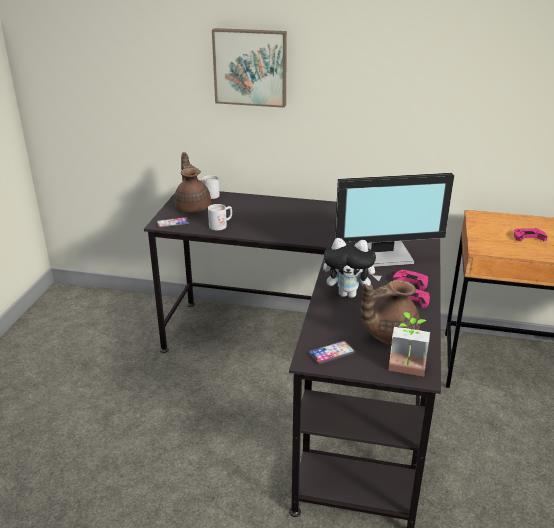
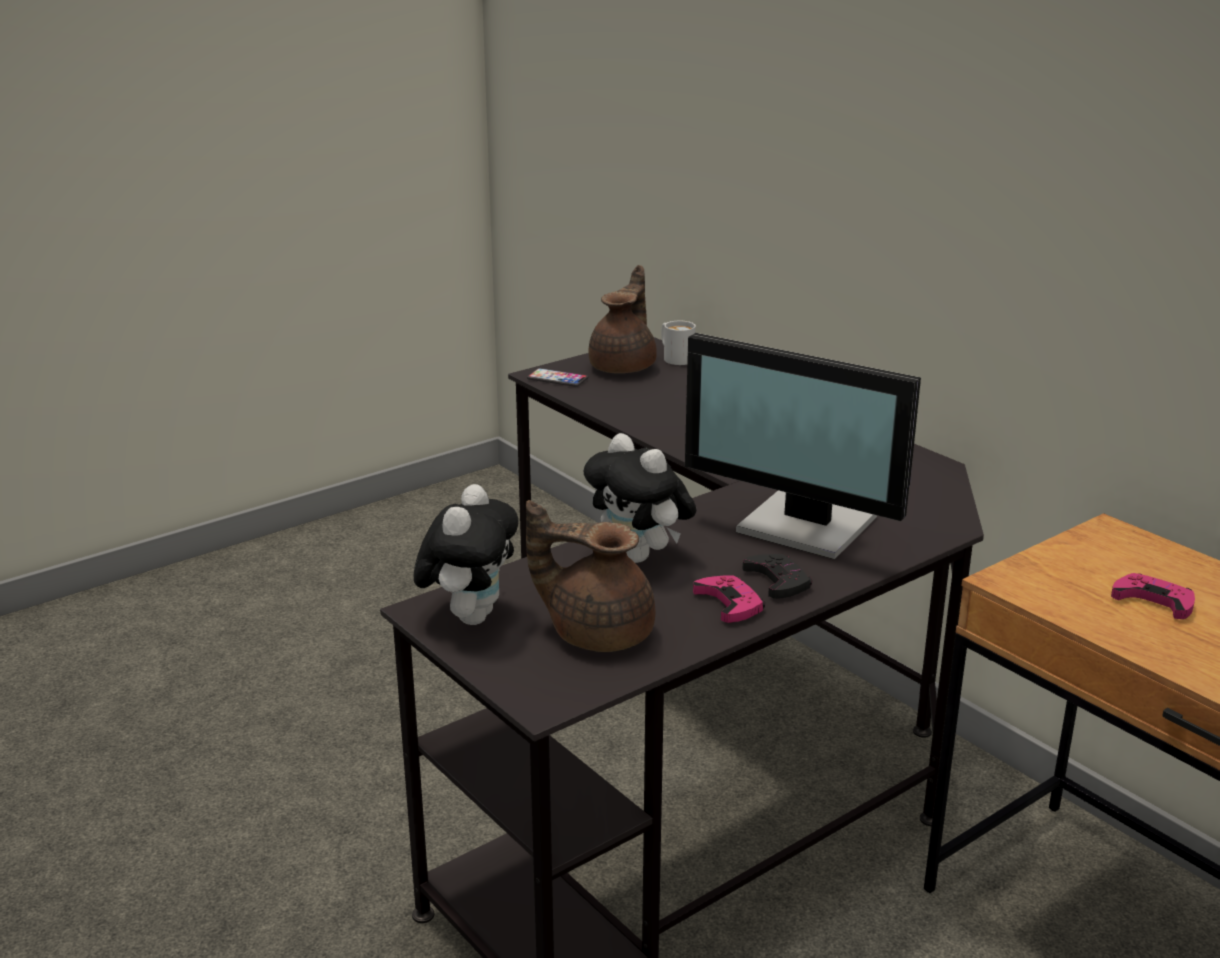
camera: 40 degrees right, 5 degrees down
(221, 225) = (621, 402): white mug -> none
(250, 67) = (769, 126): picture -> none
(331, 353) = (470, 616): phone -> plush toy
(406, 372) = (527, 687): potted plant -> none
(411, 281) = (777, 581): pink game controller -> black game controller

